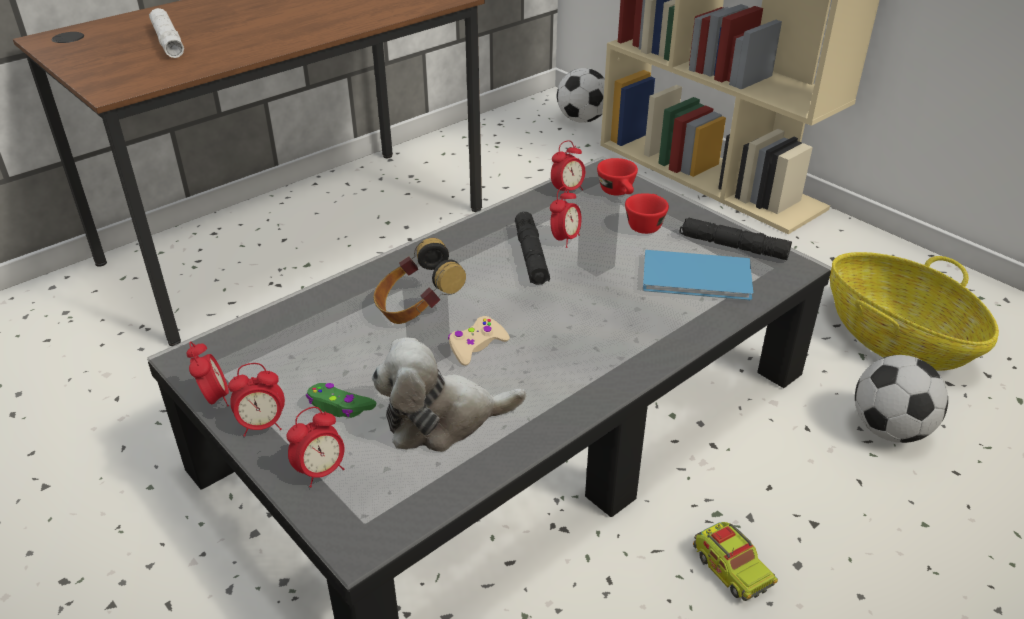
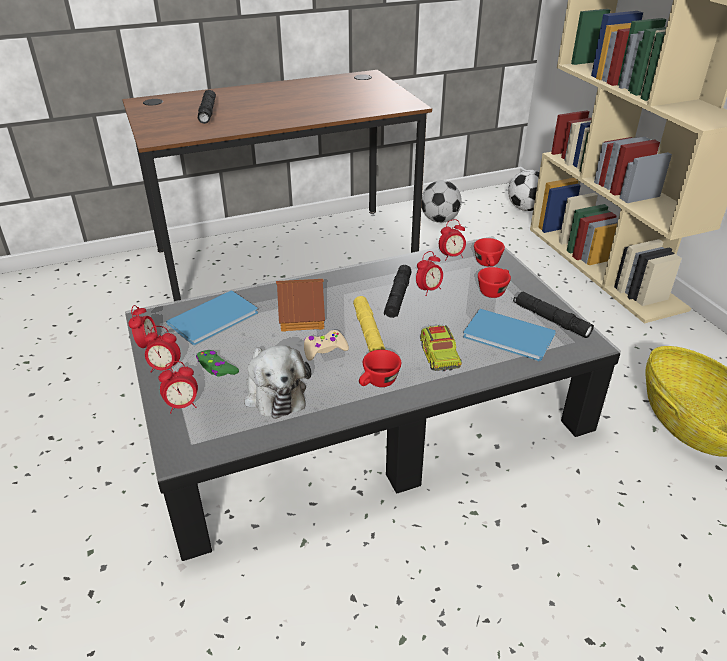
camera: 20 degrees right, 0 degrees up
(168, 41) = (207, 112): white flashlight -> black flashlight
(297, 337) = (216, 318): none -> blue book
(417, 309) = (301, 316): headphones -> toy house
(442, 420) = (274, 392): plush toy -> plush toy turned 120 degrees counterclockwise
(520, 310) = (368, 332): none -> yellow flashlight
(573, 373) = (378, 383): none -> red cup
(731, 569) = (463, 554): toy truck -> toy truck (439, 356)
(888, 429) = (644, 489): football -> football (439, 220)

